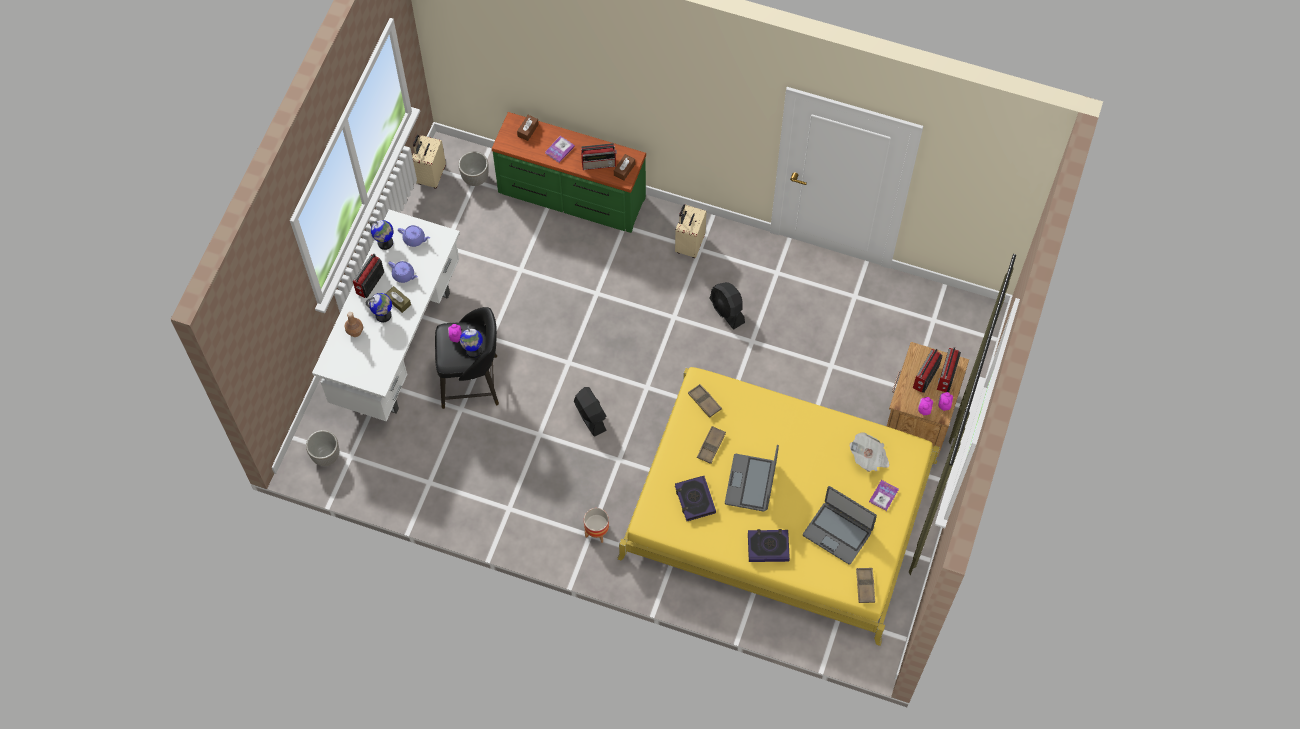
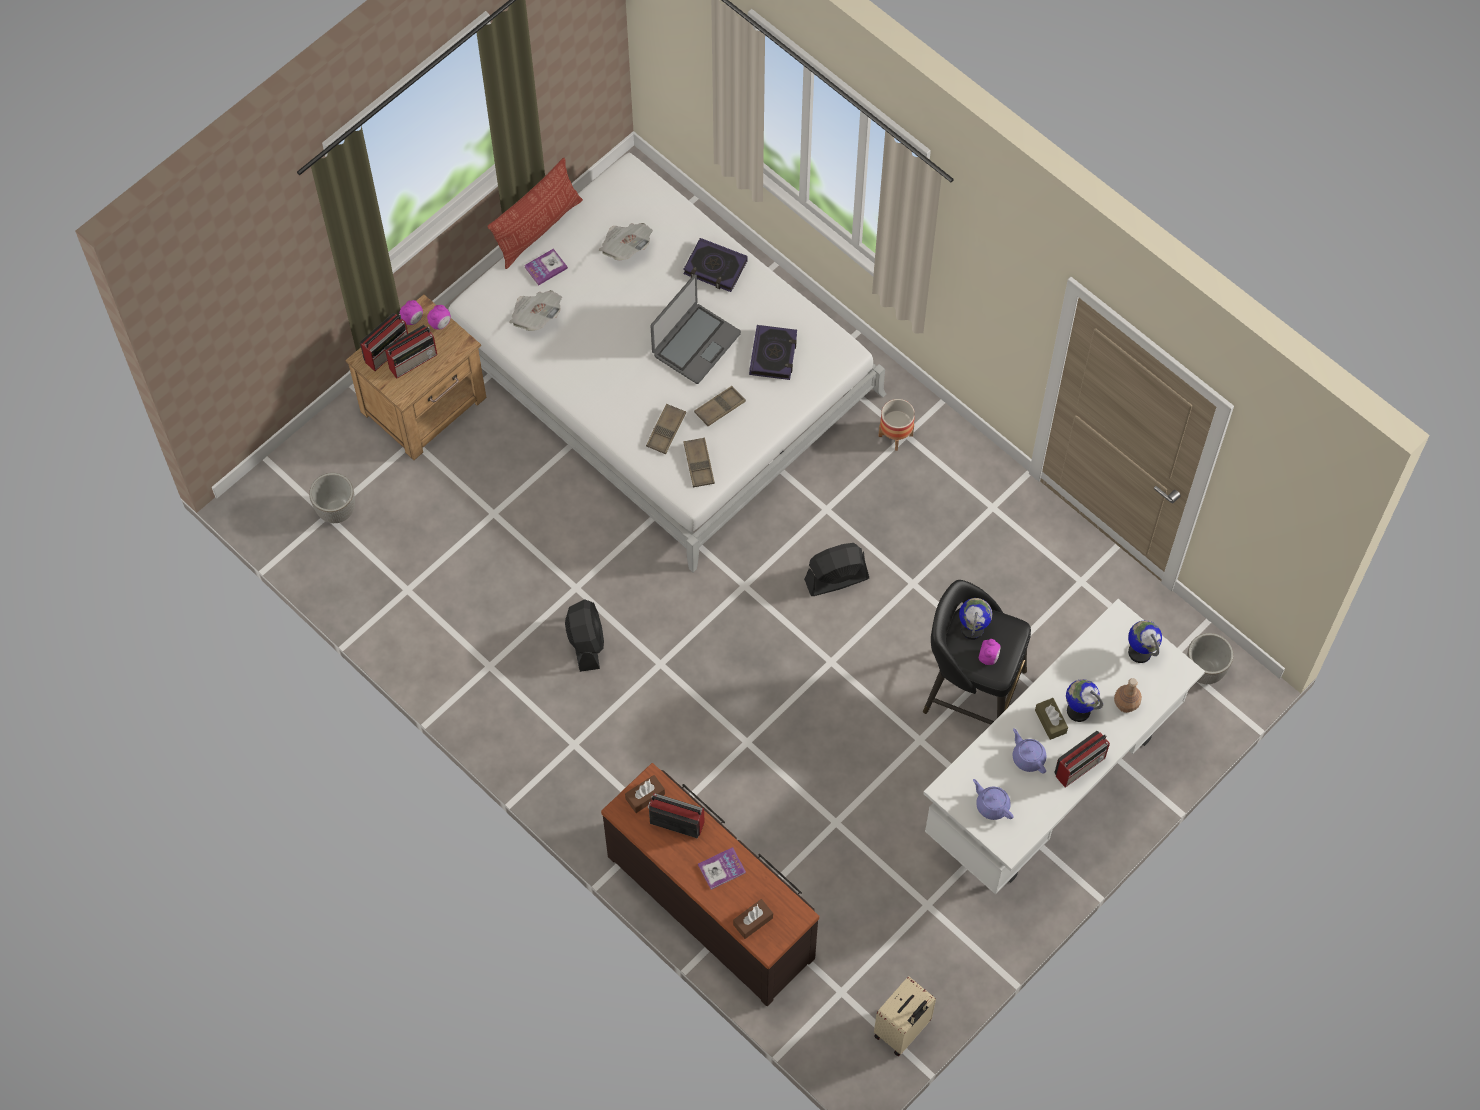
camera: 155 degrees left, 0 degrees up
(385, 243) = (1036, 817): globe -> globe (1140, 652)
(475, 179) = (838, 995): planter -> planter (336, 510)
(571, 196) = (712, 905): green dresser -> brown dresser
(590, 416) = (836, 579): black fan -> black fan turned 75 degrees clockwise
(689, 244) = (585, 757): beige suitcase -> none
(778, 509) = (661, 371): yellow bed -> white bed
(837, 533) = (625, 247): laptop -> newspaper
(865, 586) = (629, 180): brown tray -> brown tray (666, 431)
(906, 522) = (538, 229): none -> pillow

